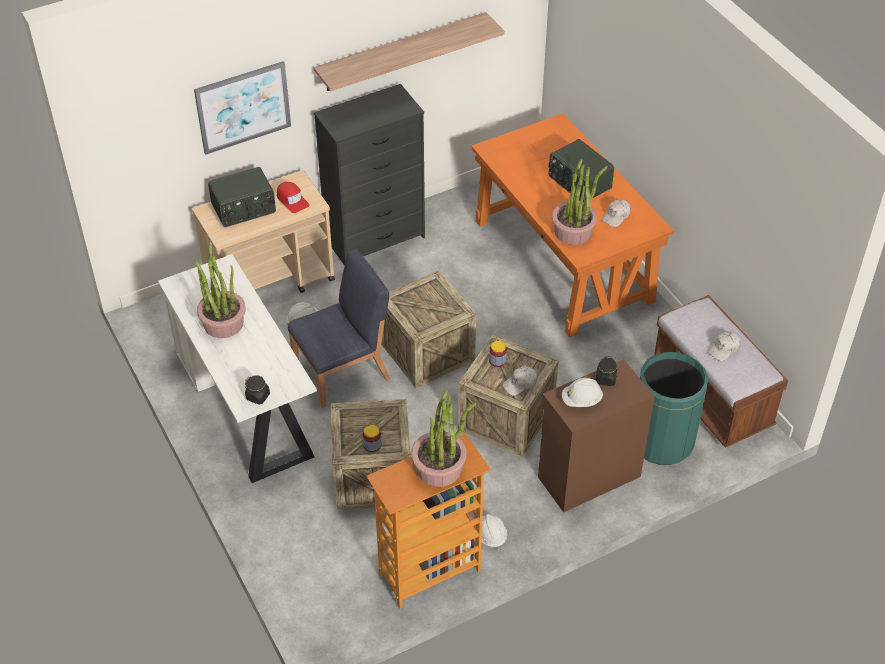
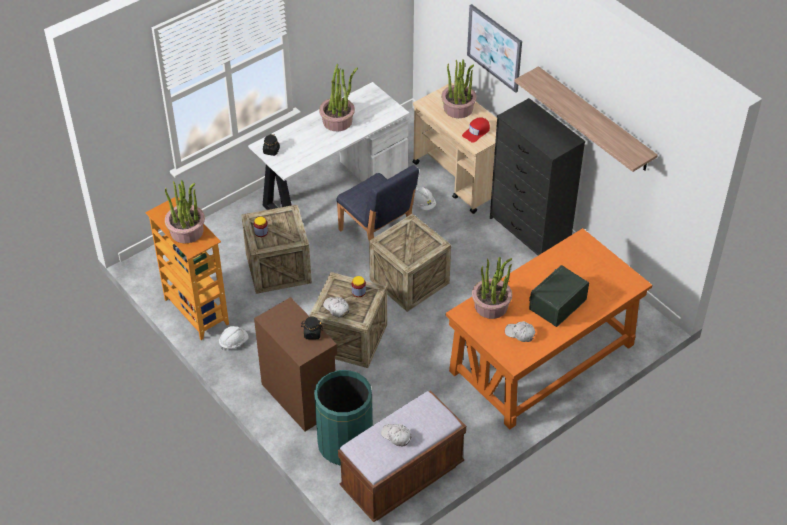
camera: 80 degrees right, 0 degrees up
(244, 209) = (458, 108): radio -> potted plant
(581, 400) = (287, 321): white hard hat -> none

